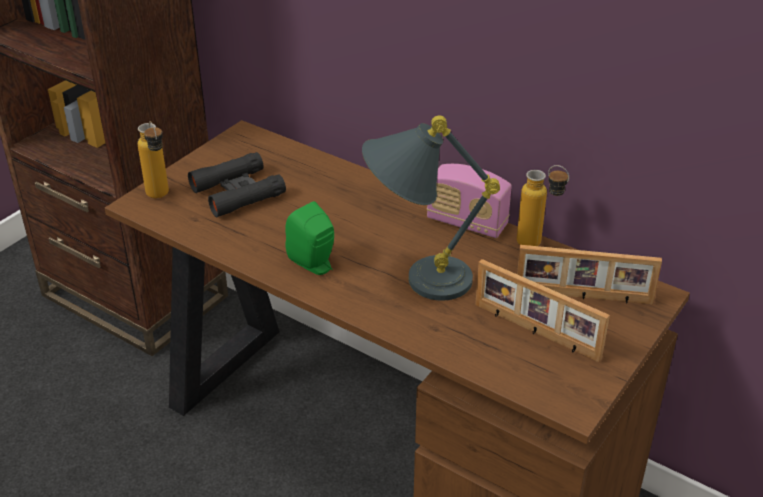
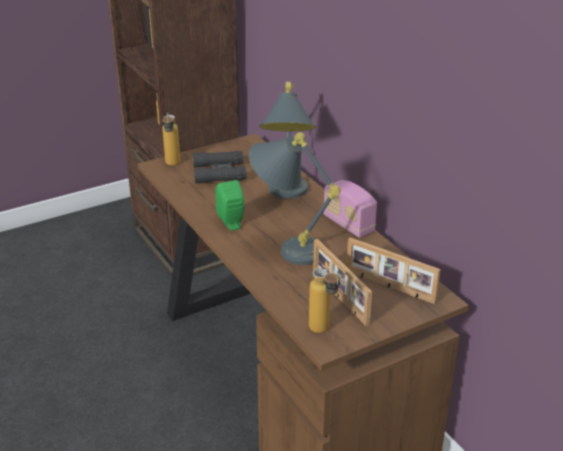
camera: 25 degrees right, 5 degrees down
(356, 203) = (286, 196): none -> grey table lamp
(538, 245) = (385, 249): bottle -> bottle (323, 332)

